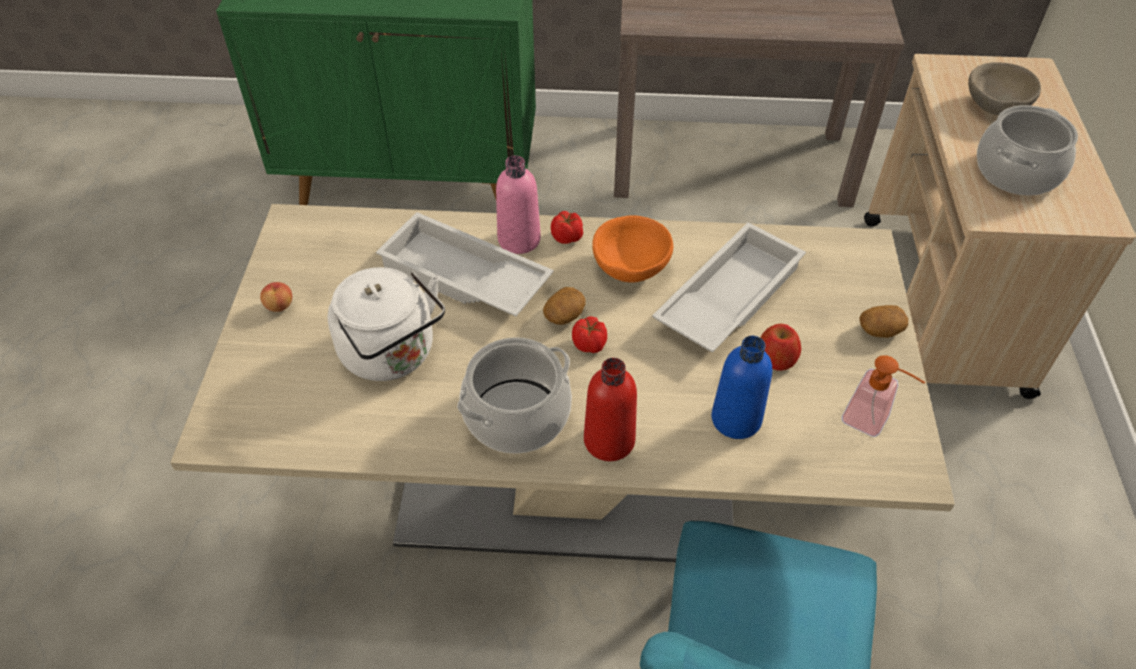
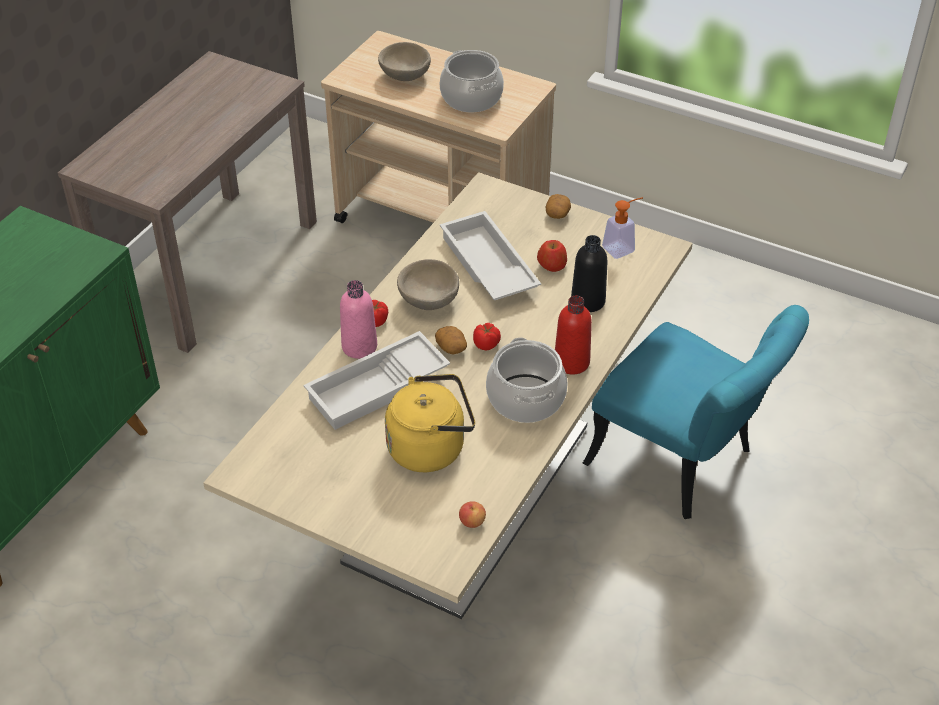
camera: 65 degrees left, 5 degrees down
(279, 306) = (335, 501): apple -> apple (472, 522)
(392, 355) = (431, 447): white kettle -> yellow kettle
(630, 266) = (428, 300): orange bowl -> beige bowl
(736, 419) = (588, 301): blue bottle -> black bottle

